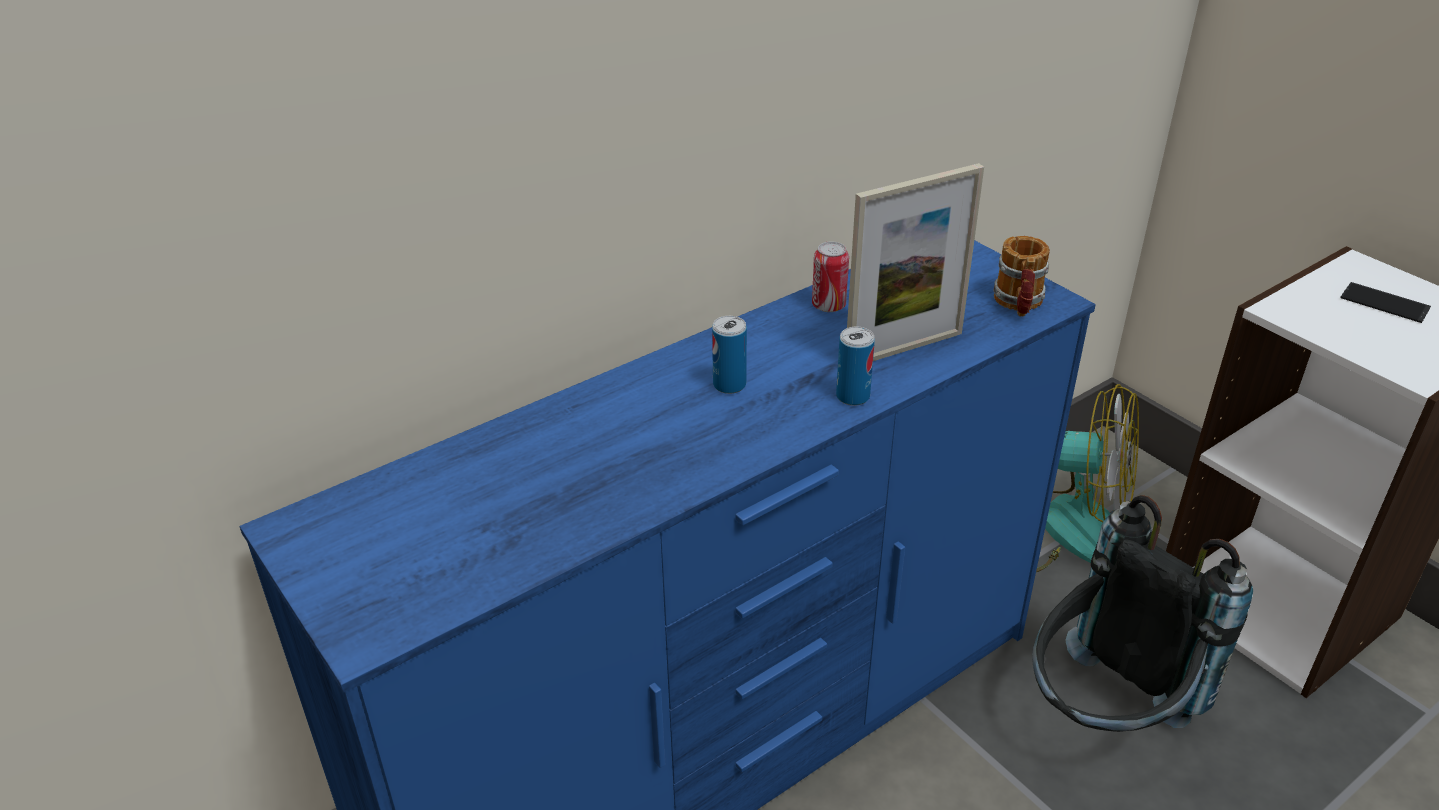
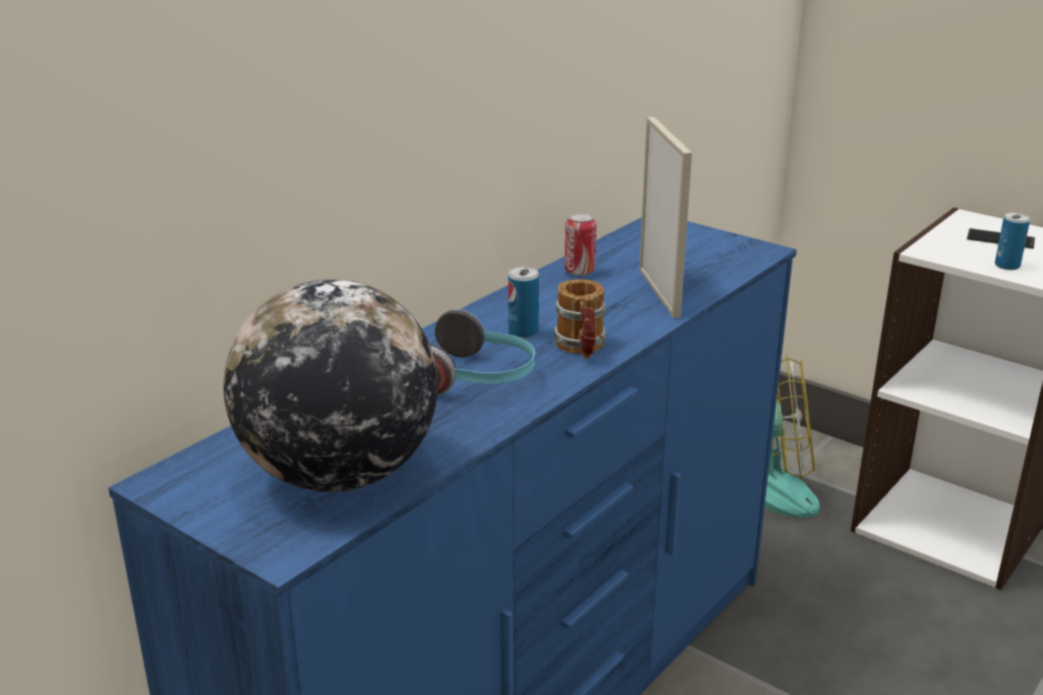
camera: 15 degrees left, 10 degrees down
(459, 549) = (339, 474): none -> globe
(651, 443) = (476, 379): none -> headphones
(852, 396) = (634, 328): can -> can (1007, 265)
(904, 348) = (659, 292): picture frame -> picture frame turned 60 degrees counterclockwise
(1018, 304) = (736, 255): mug -> mug (581, 348)
(1104, 717) = (846, 633): black backpack -> none

